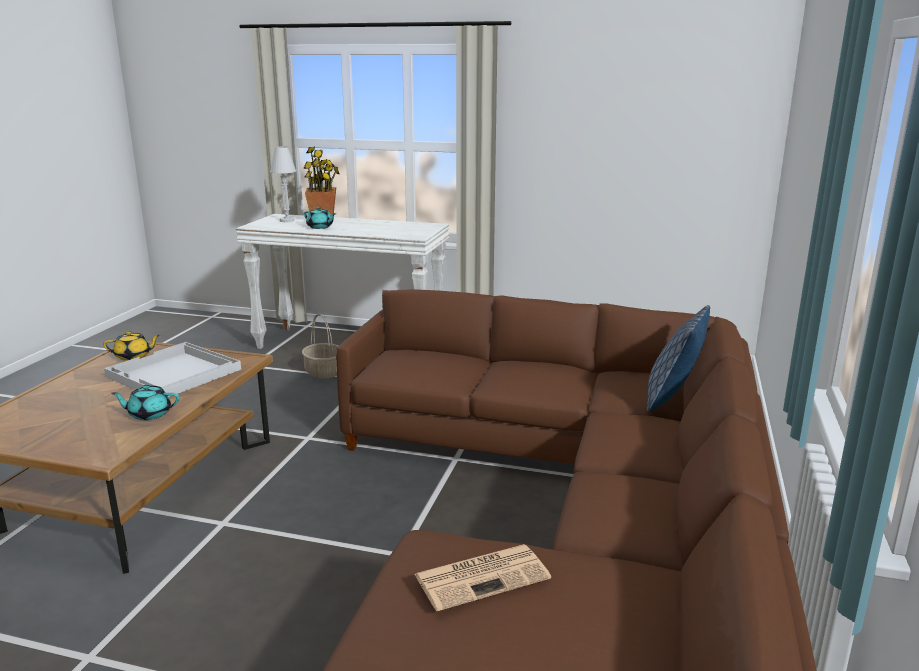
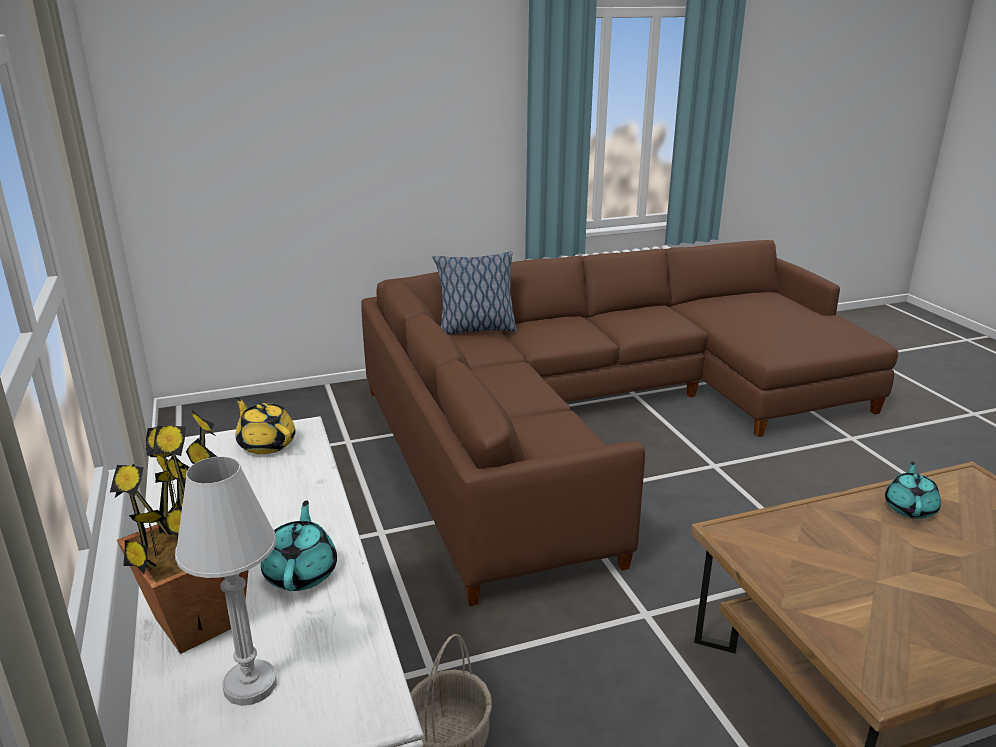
camera: 125 degrees left, 5 degrees up
(133, 356) = (890, 647): yellow teapot -> yellow teapot (266, 443)
(149, 414) = (910, 508): turquoise teapot -> turquoise teapot turned 120 degrees counterclockwise
(173, 373) = (847, 559): white tray -> none
(483, 576) = (770, 328): newspaper -> none

